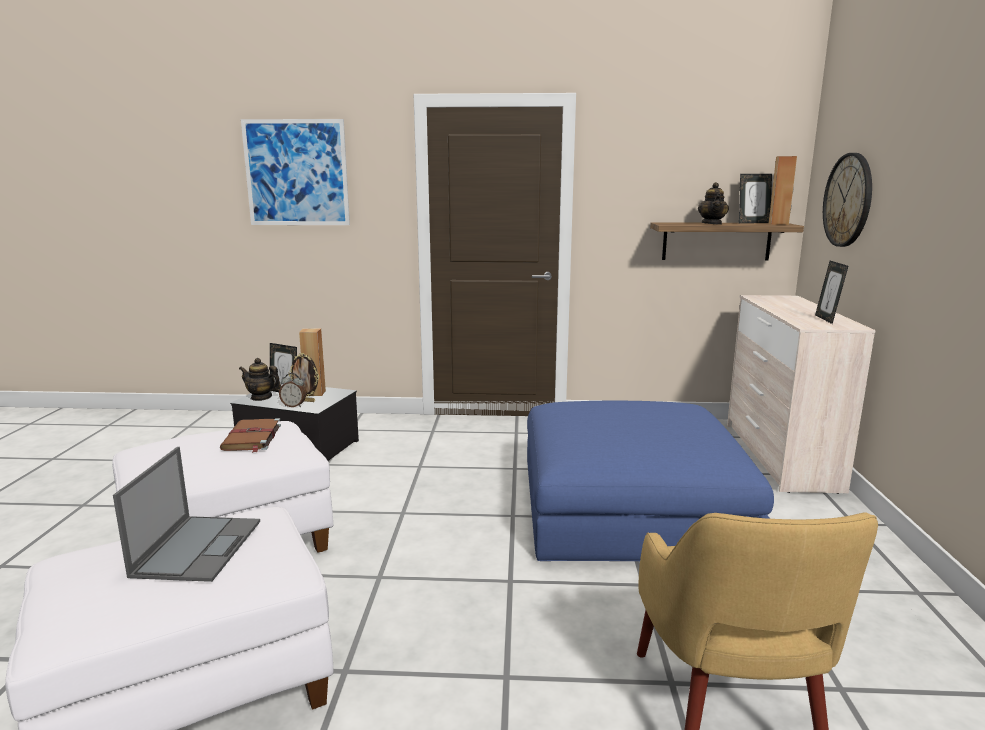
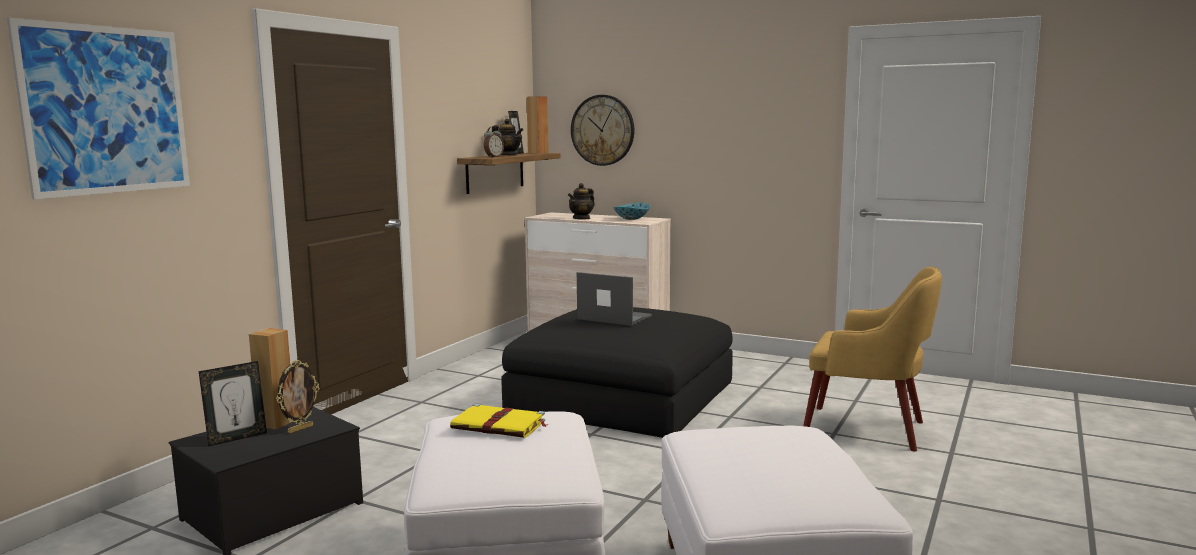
camera: 65 degrees left, 5 degrees down
(198, 547) = (755, 450): laptop -> laptop (613, 317)
(252, 438) = (500, 425): brown book -> yellow book
(261, 397) = (232, 452): teapot -> teapot (581, 218)
(294, 406) = (308, 436): alarm clock -> alarm clock (493, 157)
(630, 507) = (622, 396): blue ottoman -> black ottoman
(827, 319) = (632, 218): picture frame -> bowl

